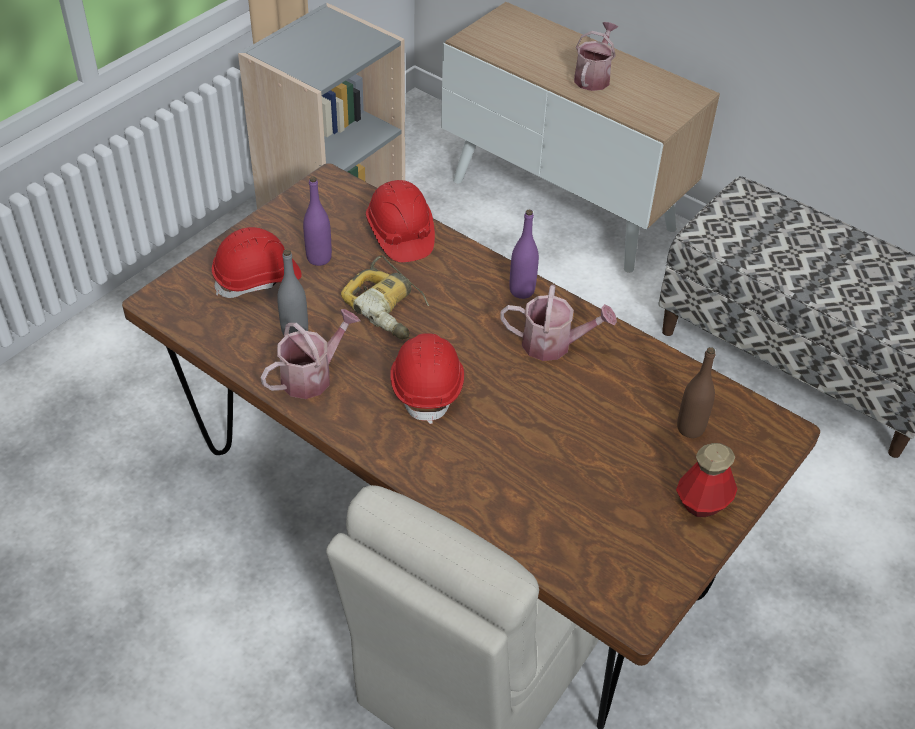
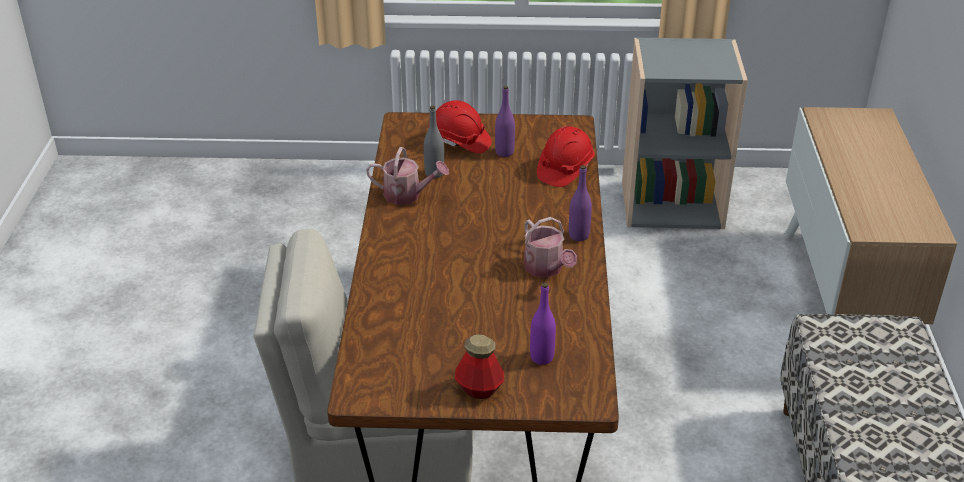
camera: 55 degrees right, 10 degrees down
(389, 307) = (497, 194): power drill -> none
(427, 386) = (448, 238): red hard hat -> none
(593, 77) = (871, 180): watering can -> none
(690, 428) = (541, 357): brown bottle -> purple bottle

